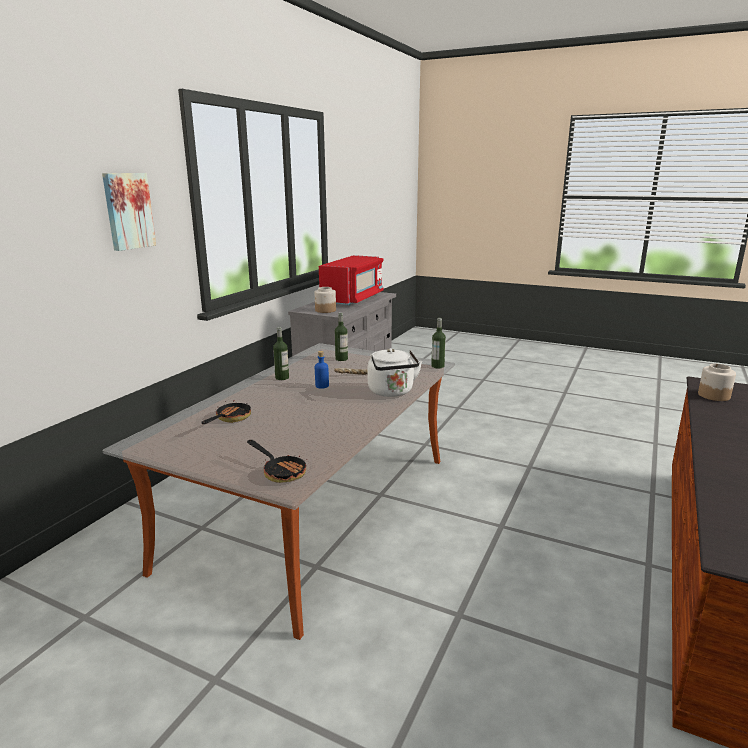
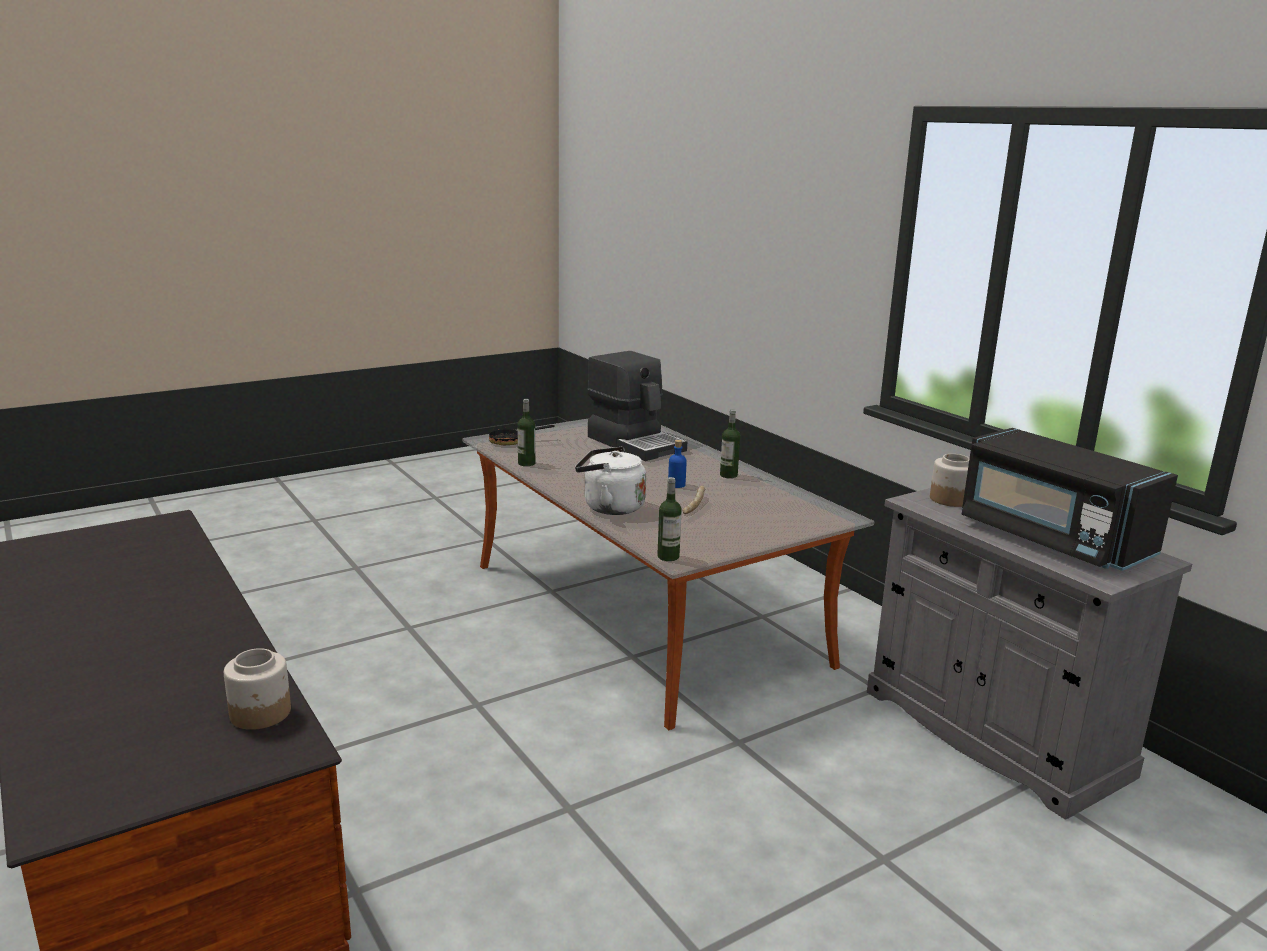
camera: 120 degrees right, 0 degrees up
(128, 211) = (820, 248): picture -> none
(230, 419) = (636, 443): frying pan -> coffee machine
(341, 359) = (771, 514): bottle -> bottle (526, 463)
(353, 299) = (1051, 539): red microwave -> black microwave

